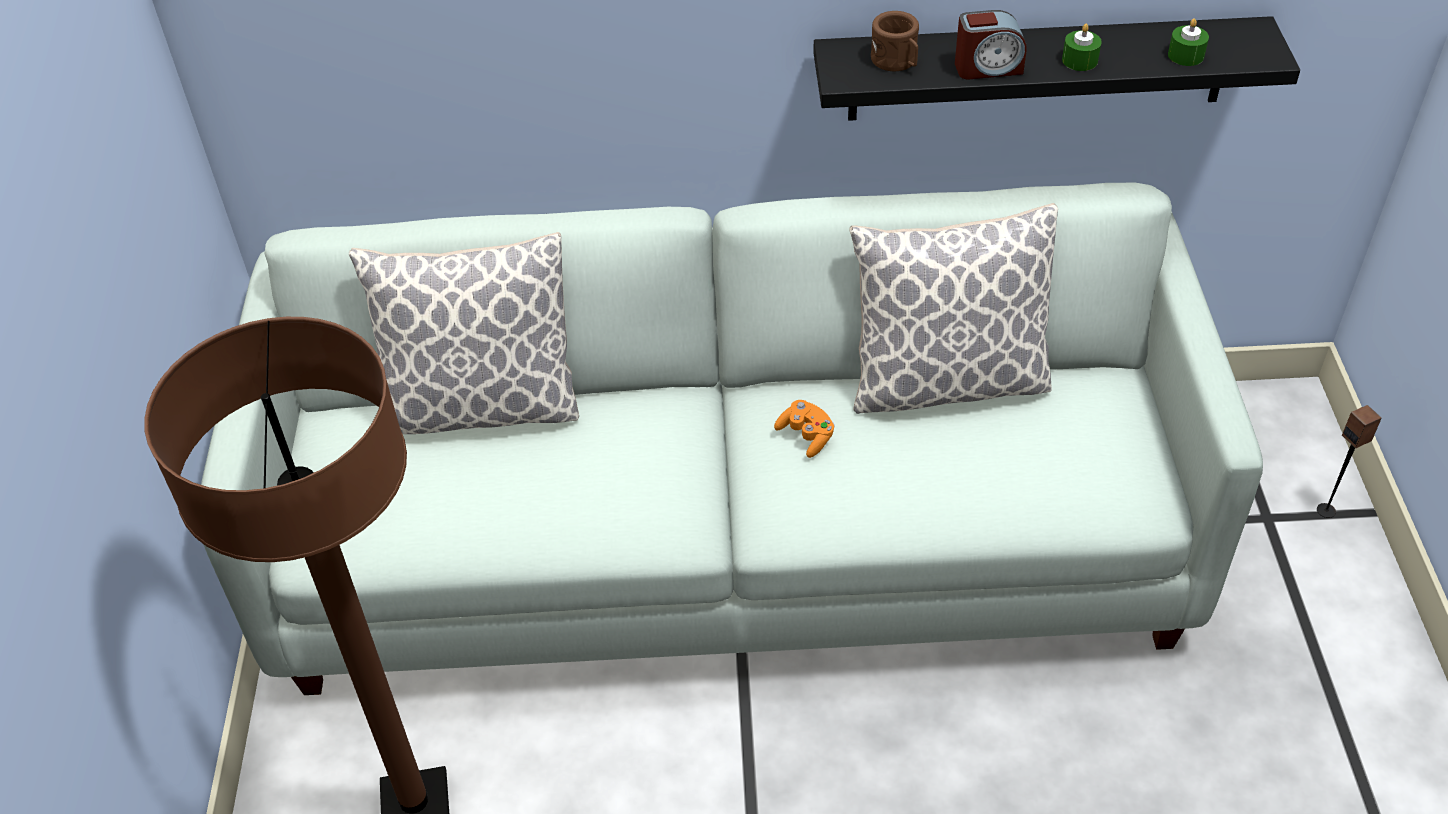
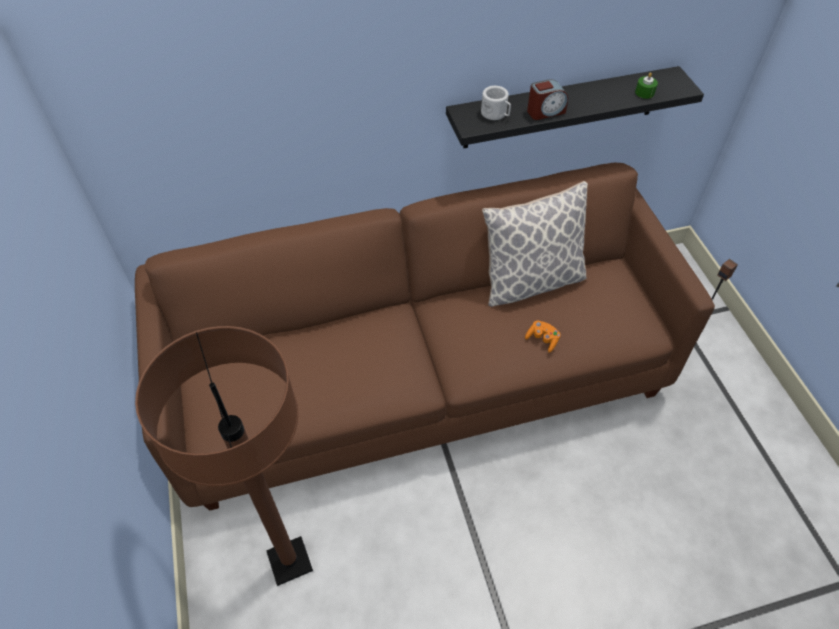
camera: 15 degrees left, 5 degrees up
(481, 405) = (284, 335): pillow -> none
(730, 540) = (419, 378): white sofa -> brown sofa
(806, 436) = (468, 324): orange game controller -> orange game controller (542, 340)
(897, 61) = (496, 114): brown mug -> white mug
(1079, 60) = (591, 102): green candle -> none

